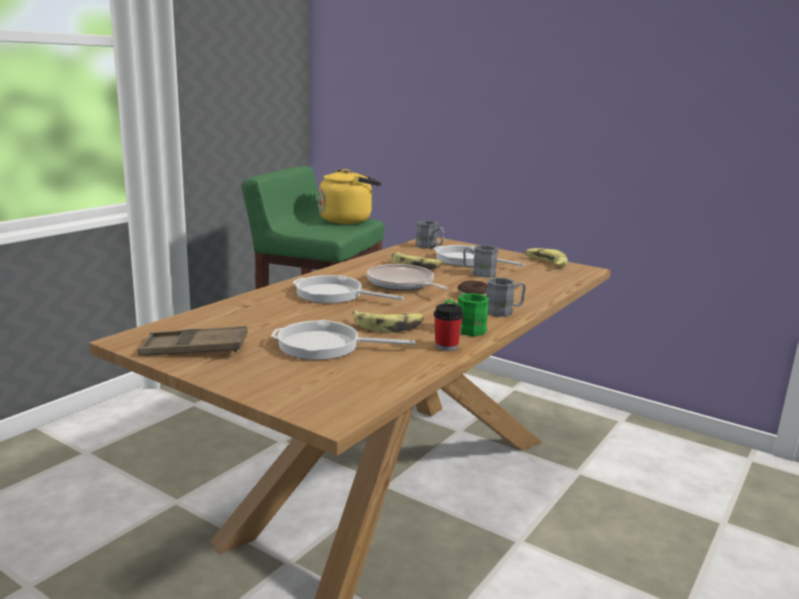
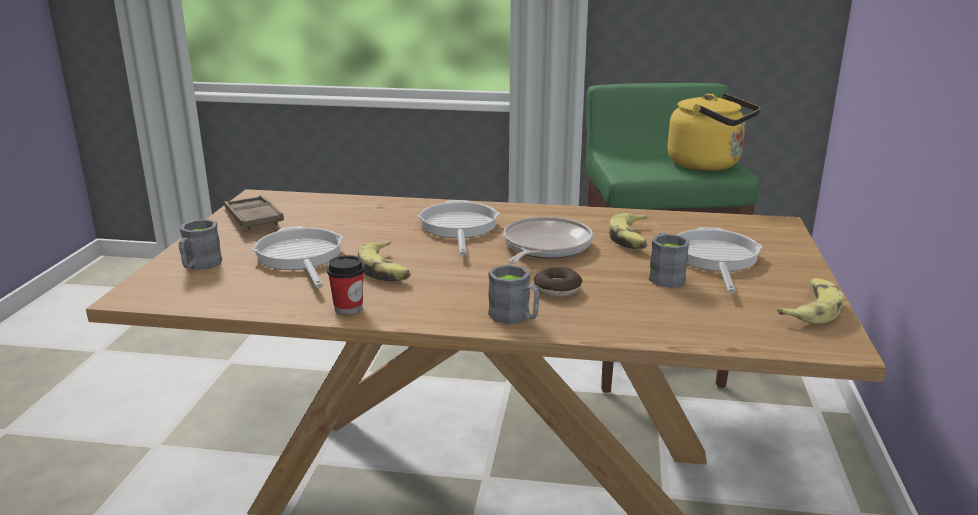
camera: 65 degrees right, 5 degrees up
(430, 247) = (739, 228): grey mug -> grey mug (199, 266)
(464, 330) = (413, 307): green mug -> none

